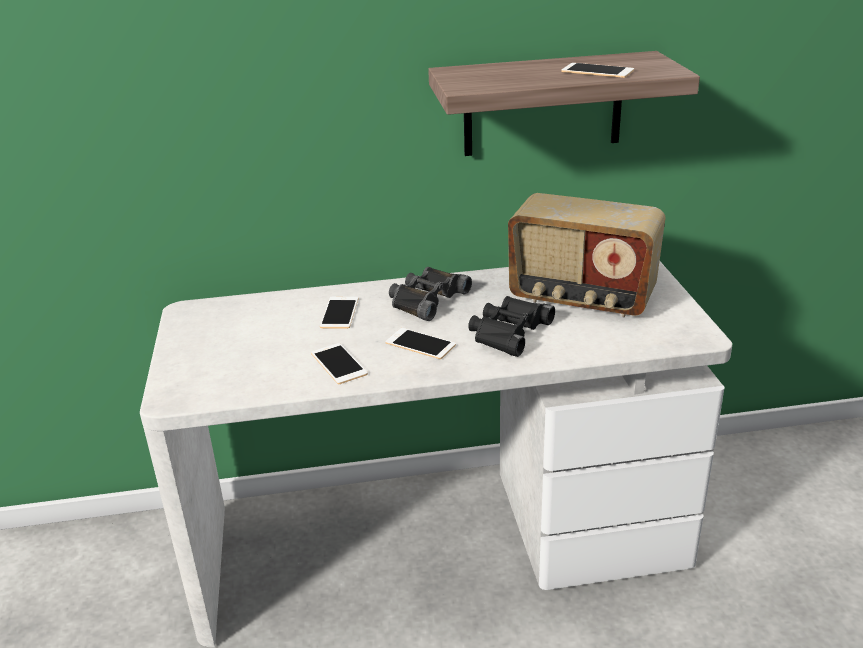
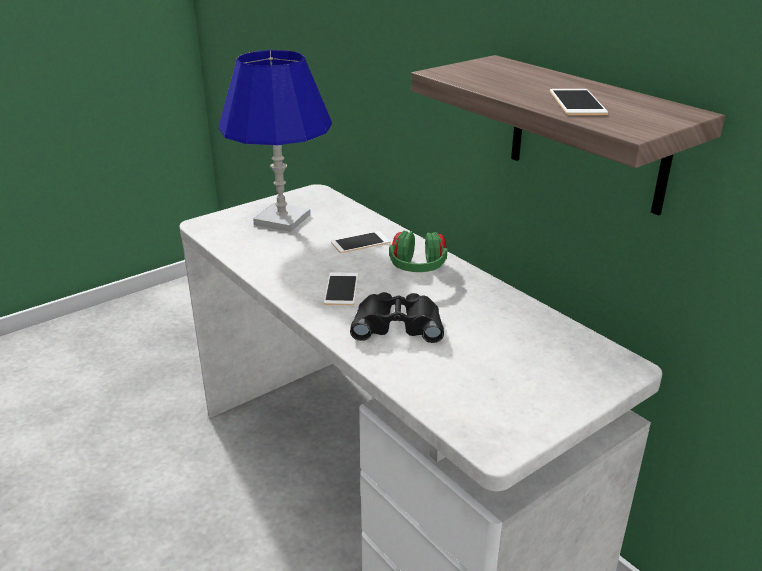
camera: 60 degrees right, 0 degrees up
(230, 344) = (282, 219): none -> blue table lamp
(338, 364) = (285, 265): phone -> none
(426, 299) = (417, 271): black binoculars -> green headphones
(581, 299) = (501, 349): radio -> none

